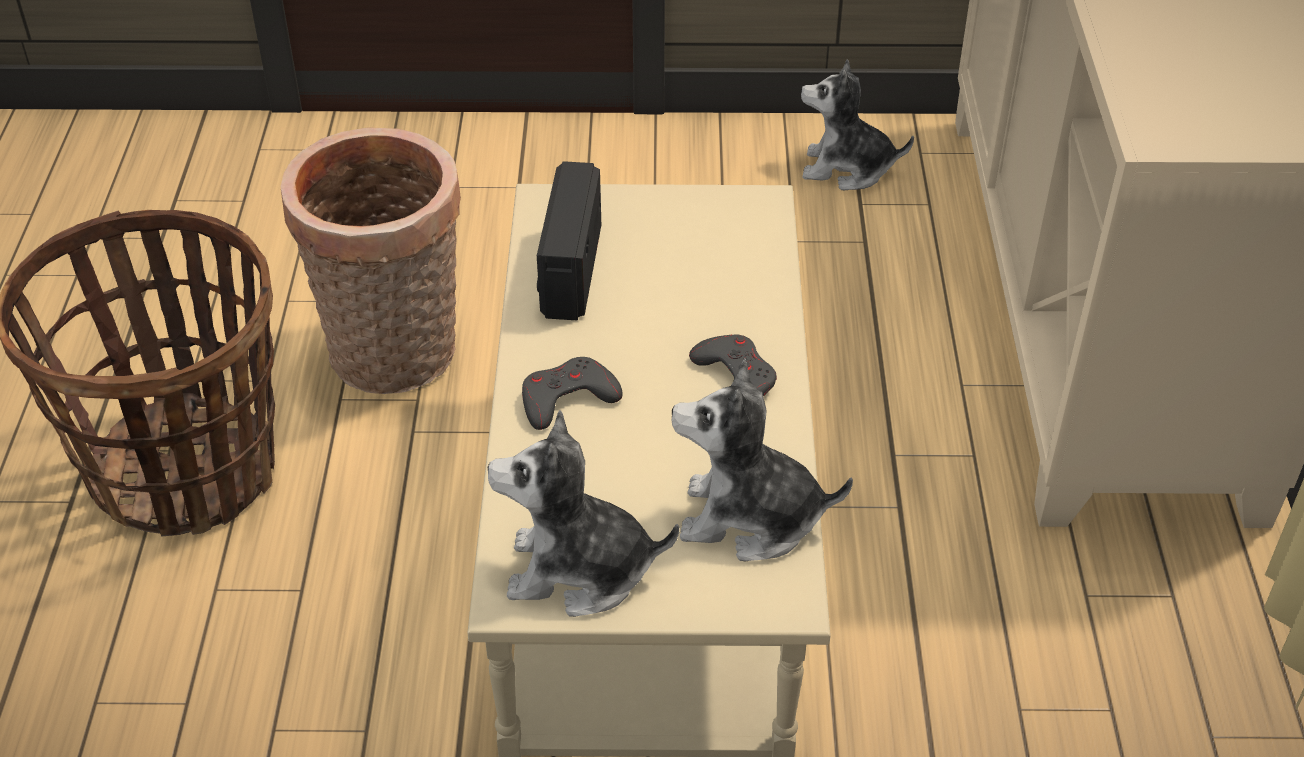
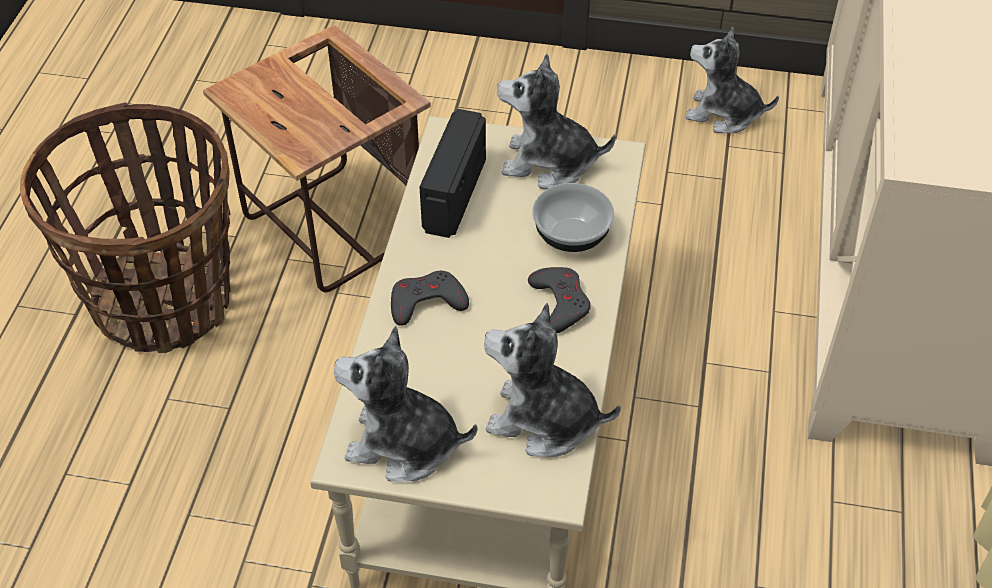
camera: 10 degrees right, 5 degrees up
(395, 358) = (335, 230): basket -> side table
(680, 221) = (549, 163): none -> plush toy
(731, 300) = (572, 236): none -> bowl

